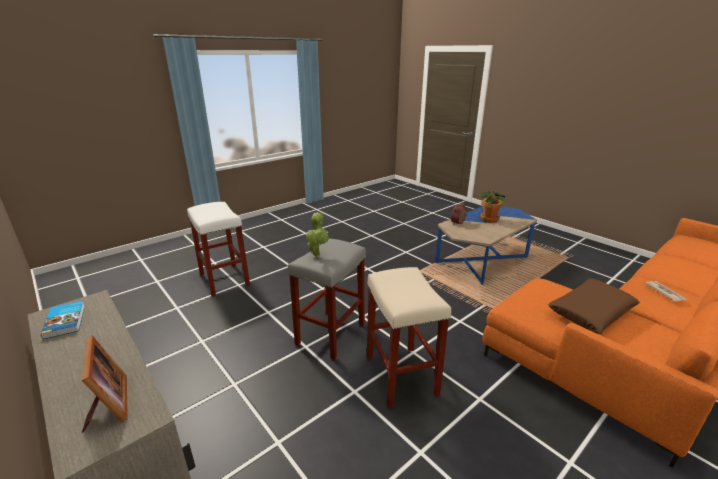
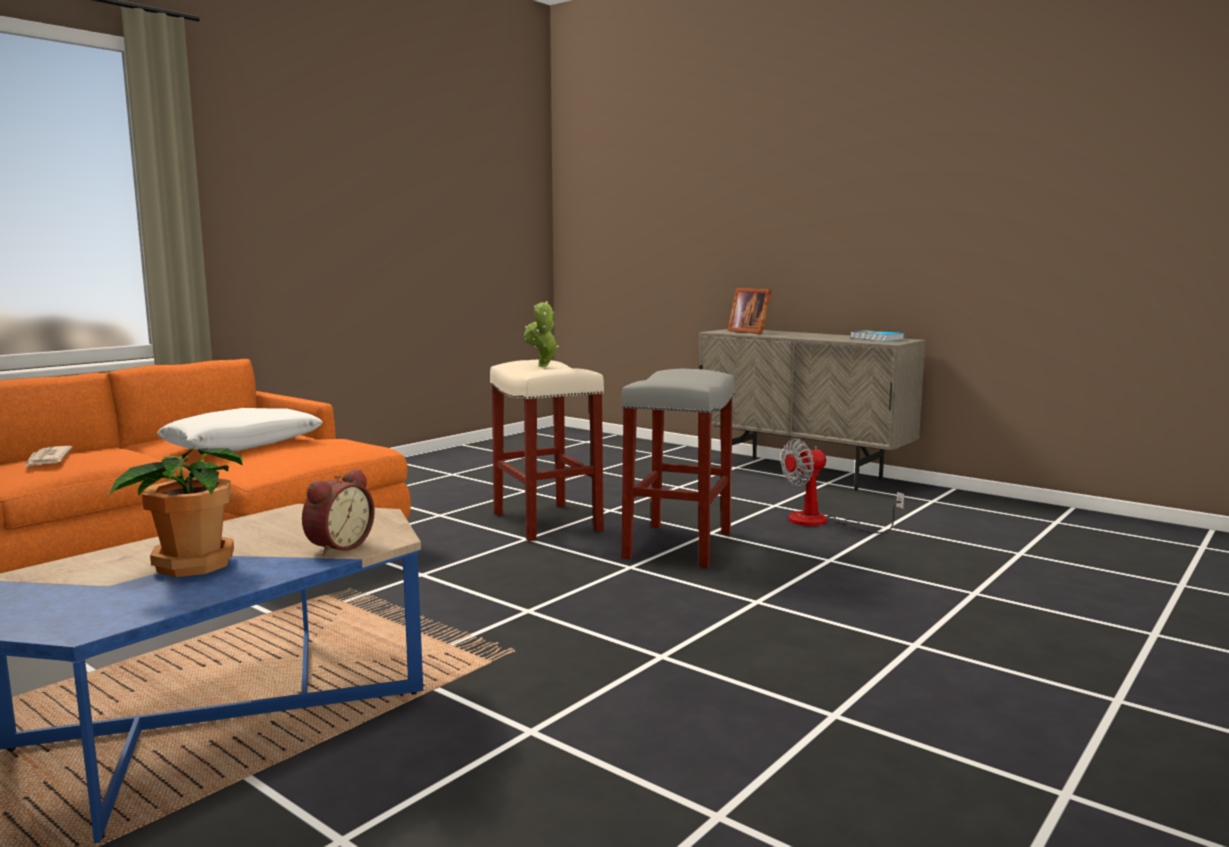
camera: 170 degrees right, 15 degrees down
(223, 279) = (1033, 599): white stool -> none
(230, 352) = (822, 522): none -> fan
(317, 254) = (696, 375): potted plant -> potted plant (543, 366)
(590, 312) = (243, 444): brown pillow -> white pillow

